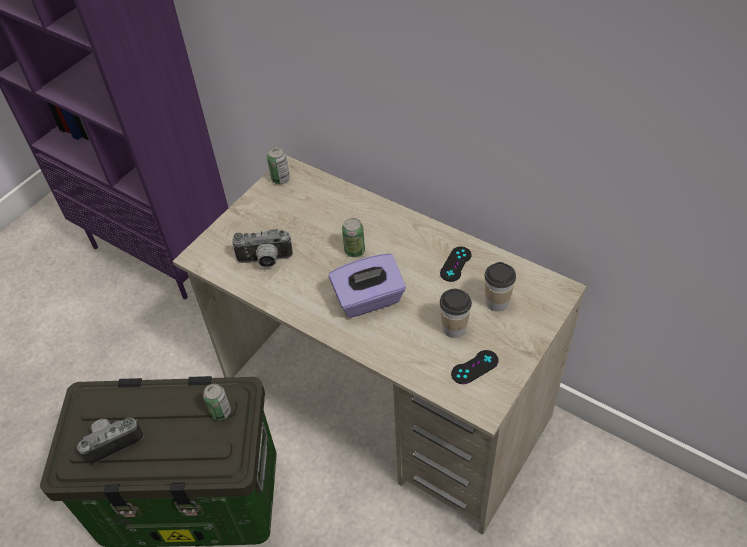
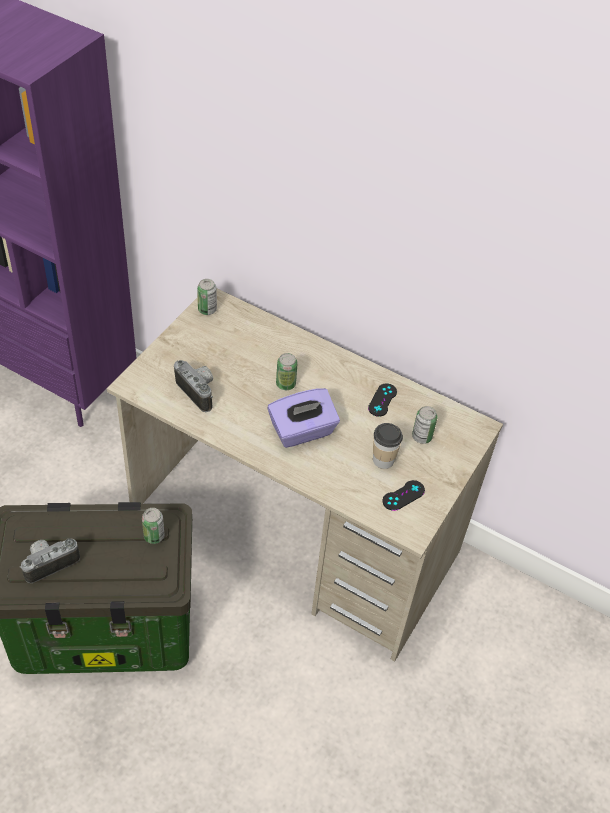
camera: 10 degrees left, 0 degrees up
(265, 261) = (199, 391): camera -> camera turned 120 degrees counterclockwise
(497, 302) = (421, 437): cup -> can

